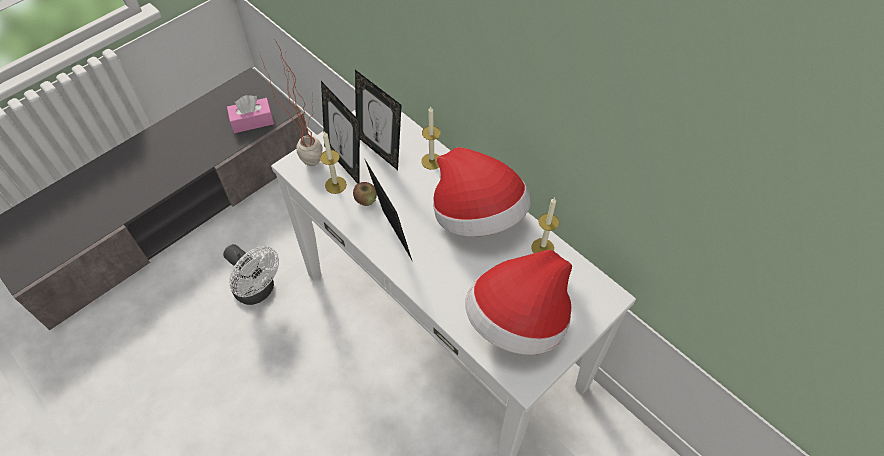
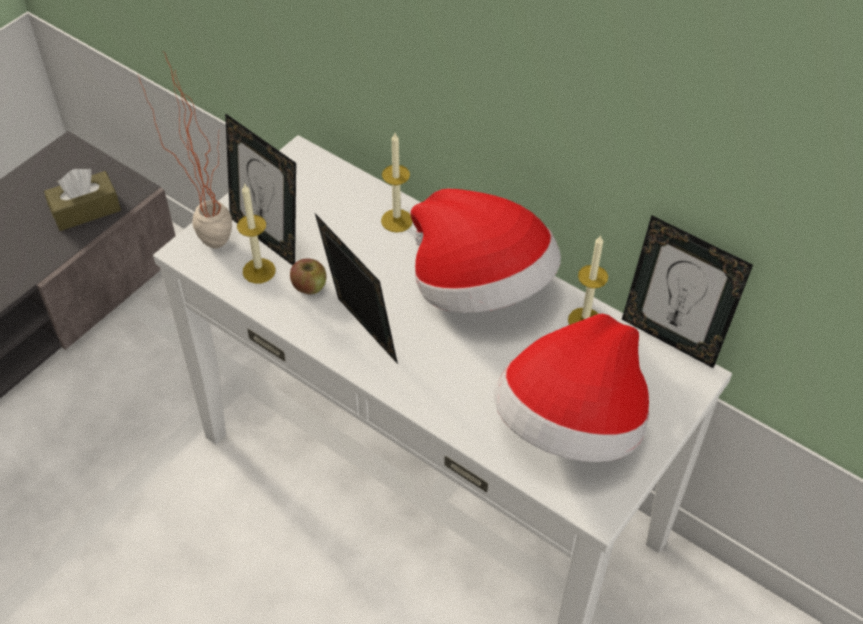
camera: 10 degrees left, 5 degrees down
(252, 121) = (86, 210): pink tissue box -> brown tissue box
(258, 291) = (129, 472): white fan -> none
(380, 150) = (316, 213): picture frame -> picture frame (670, 337)

